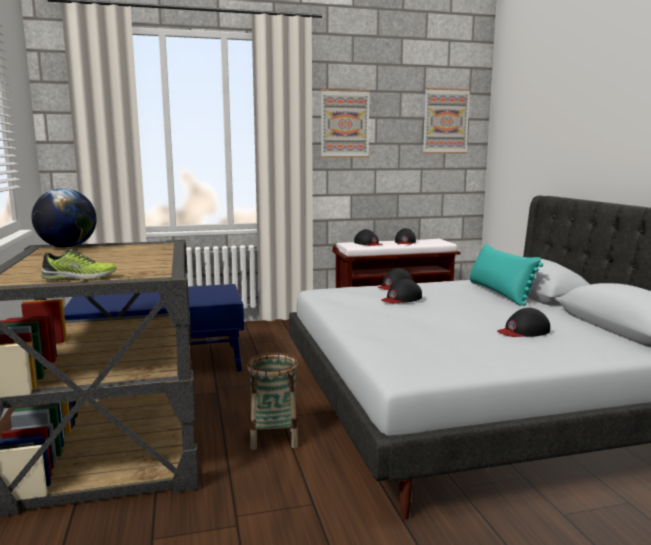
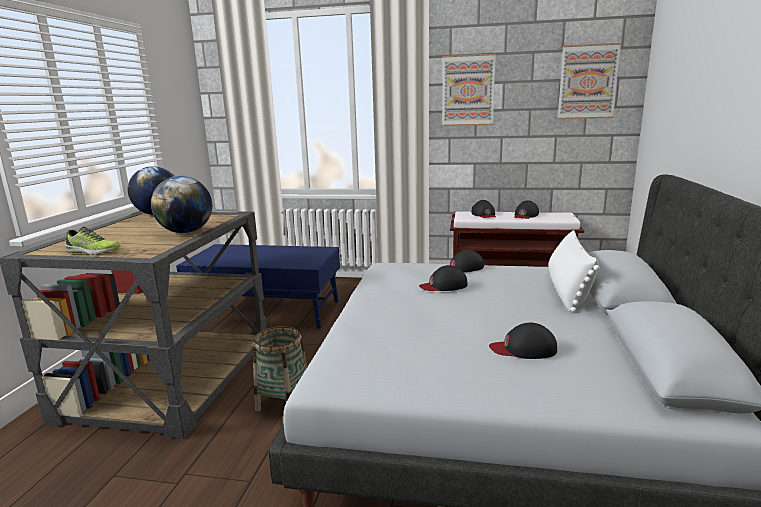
camera: 25 degrees right, 5 degrees up
(152, 257) = (186, 232): none -> globe
(499, 293) = (568, 290): turquoise pillow -> white pillow

